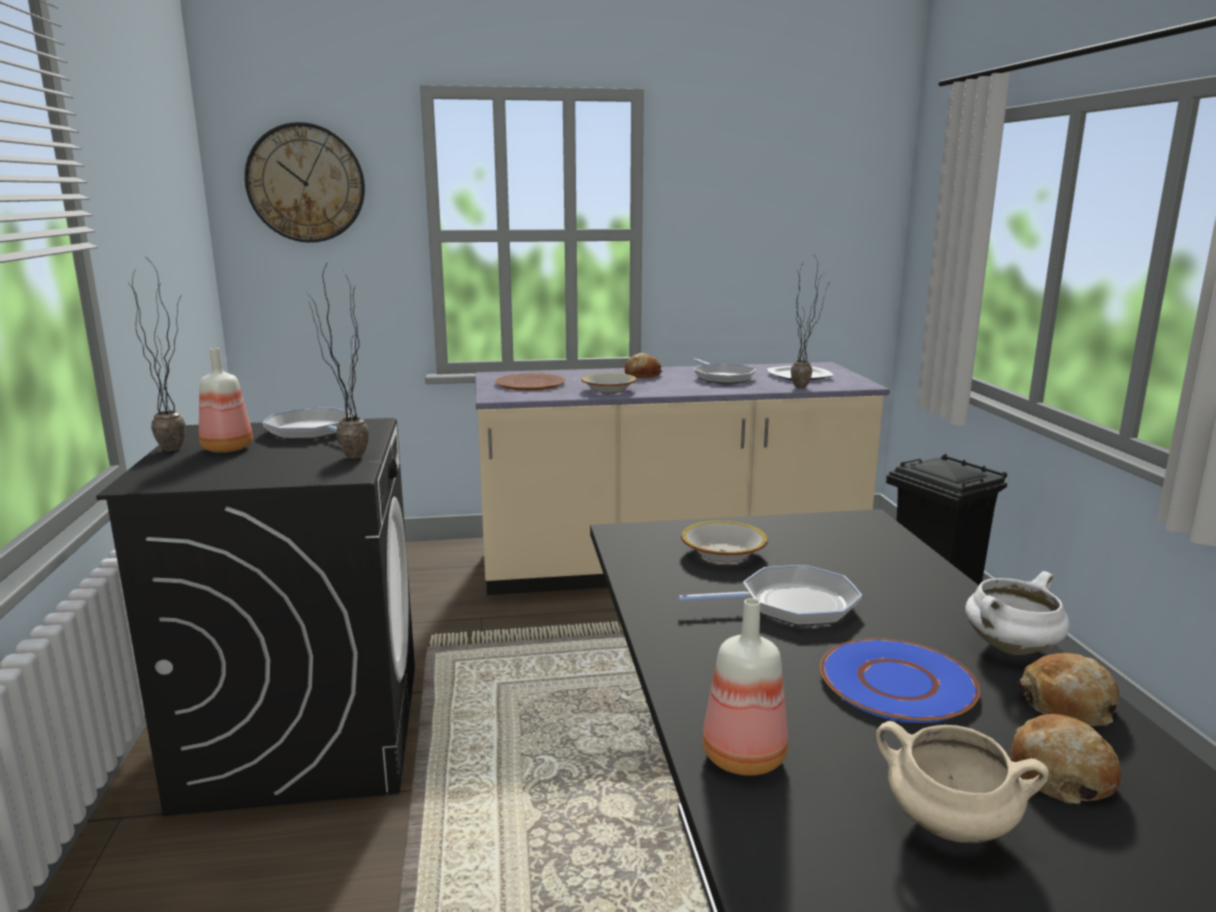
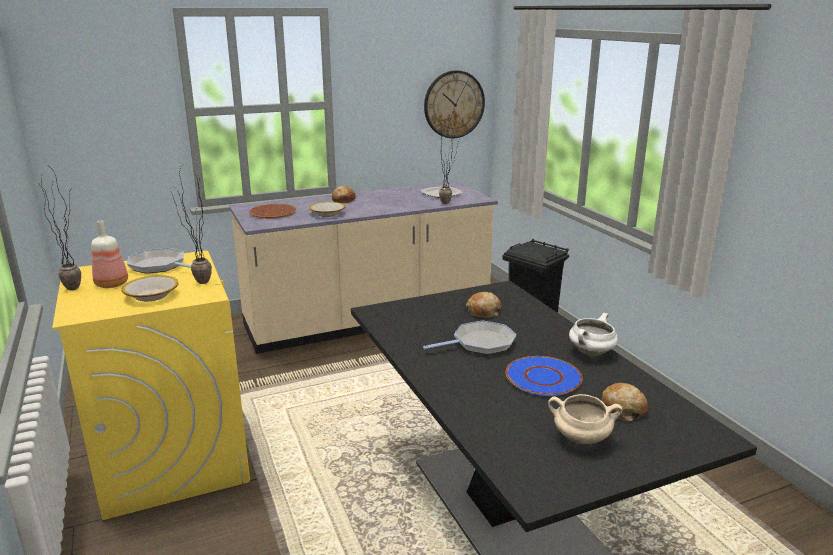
camera: 15 degrees left, 5 degrees up
(305, 732) = (172, 457): black washing machine -> yellow washing machine
(306, 183) = (92, 79): wall clock -> wall clock (454, 104)
(722, 377) = (395, 198): frying pan -> none
(722, 552) = (433, 317): bowl -> bowl (151, 295)
(742, 756) = (482, 423): bottle -> none
(1067, 704) = (620, 377): bread -> bread (483, 311)

